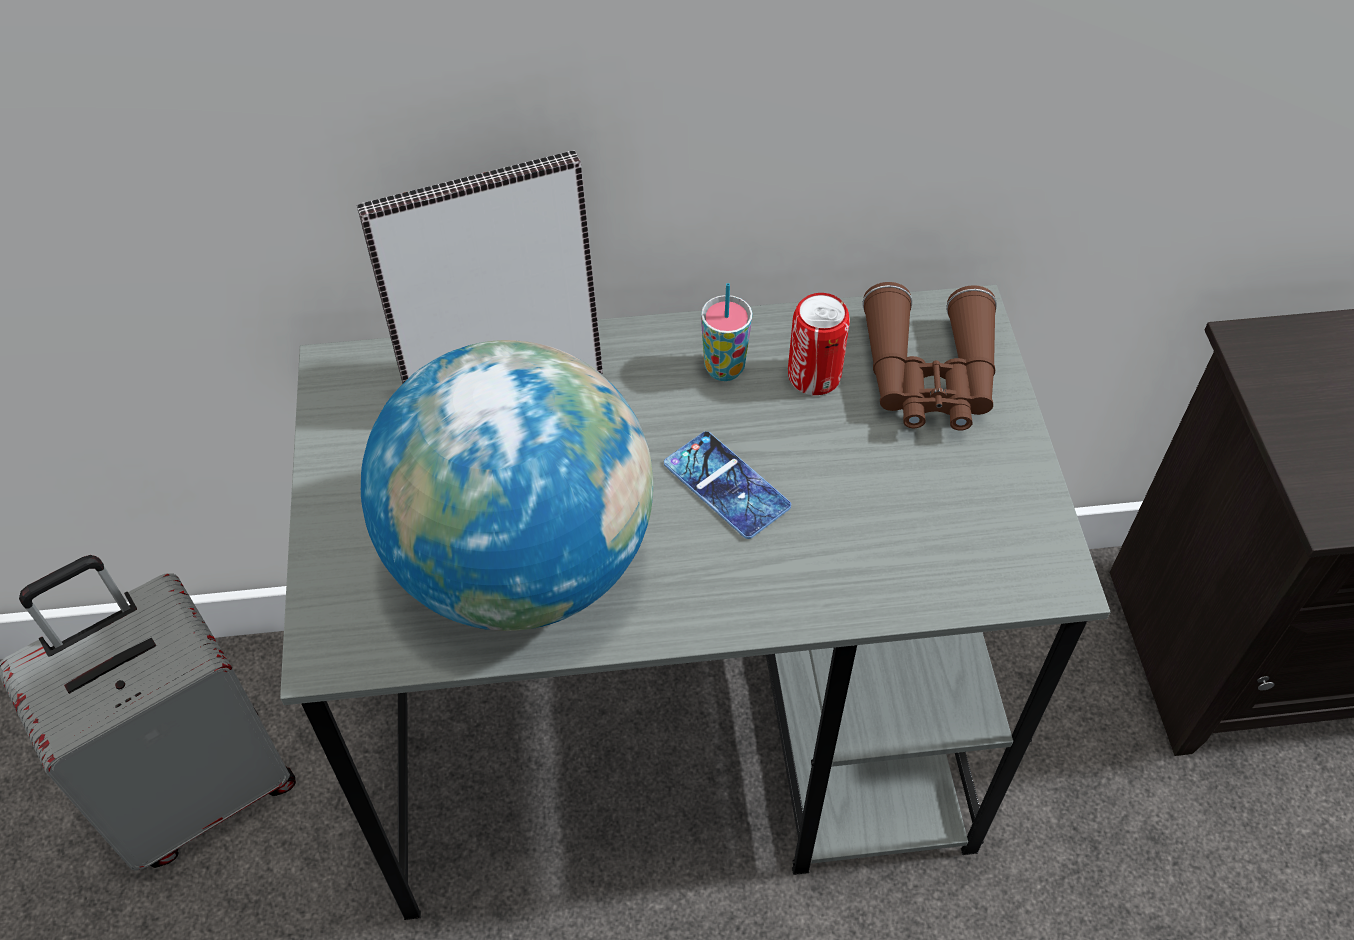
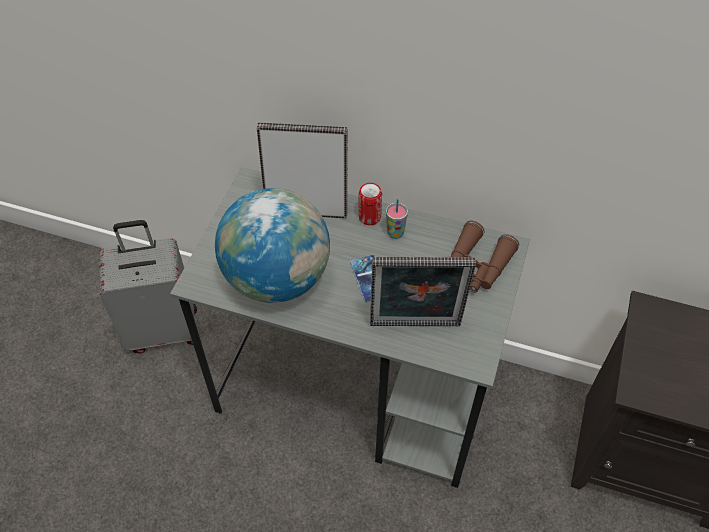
camera: 25 degrees right, 0 degrees up
(814, 376) = (429, 249): can -> can (369, 217)
(883, 553) = (415, 328): none -> picture frame

